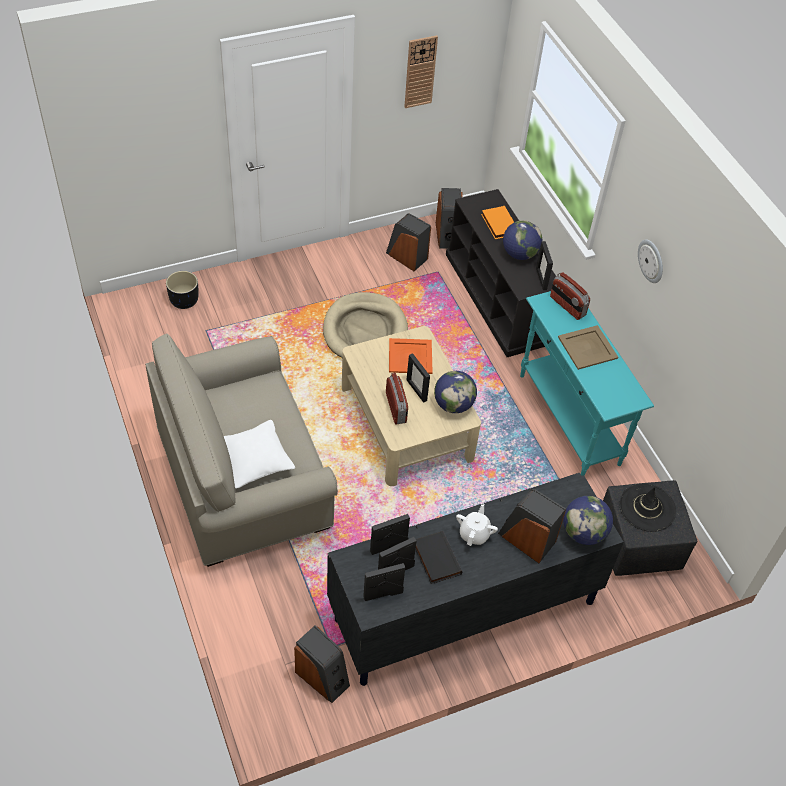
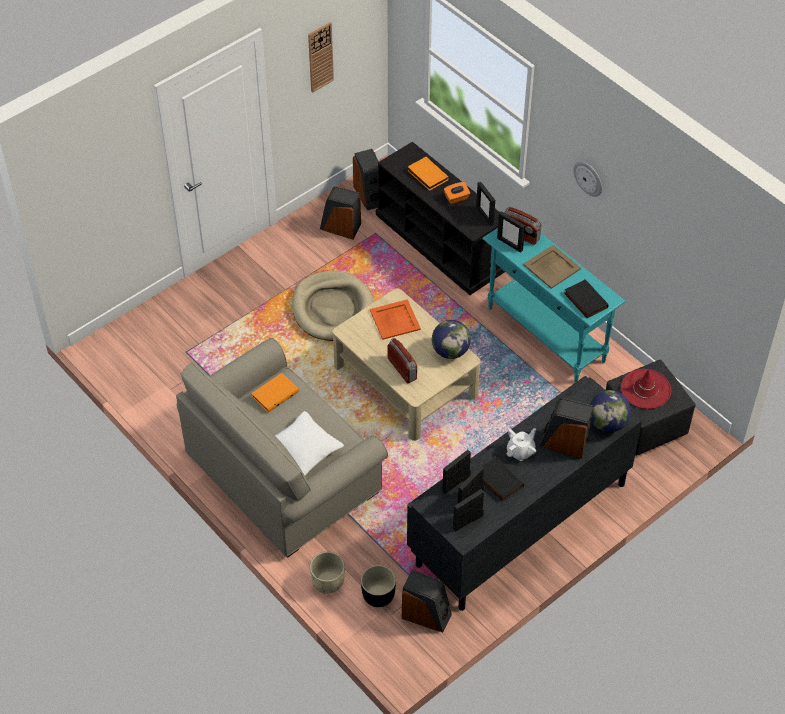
camera: 15 degrees left, 0 degrees up
(184, 300) = (152, 329): black planter -> black planter (378, 595)
(236, 606) = (327, 582): none -> beige planter
(252, 393) = (274, 393): none -> orange book
(417, 390) = (413, 348): picture frame -> picture frame (510, 244)
(474, 534) = (521, 451): white teapot -> white teapot turned 45 degrees clockwise
(519, 254) = (456, 198): globe -> orange tissue box
(609, 392) = (584, 301): none -> black book
(647, 508) = (645, 389): black hat -> red hat

